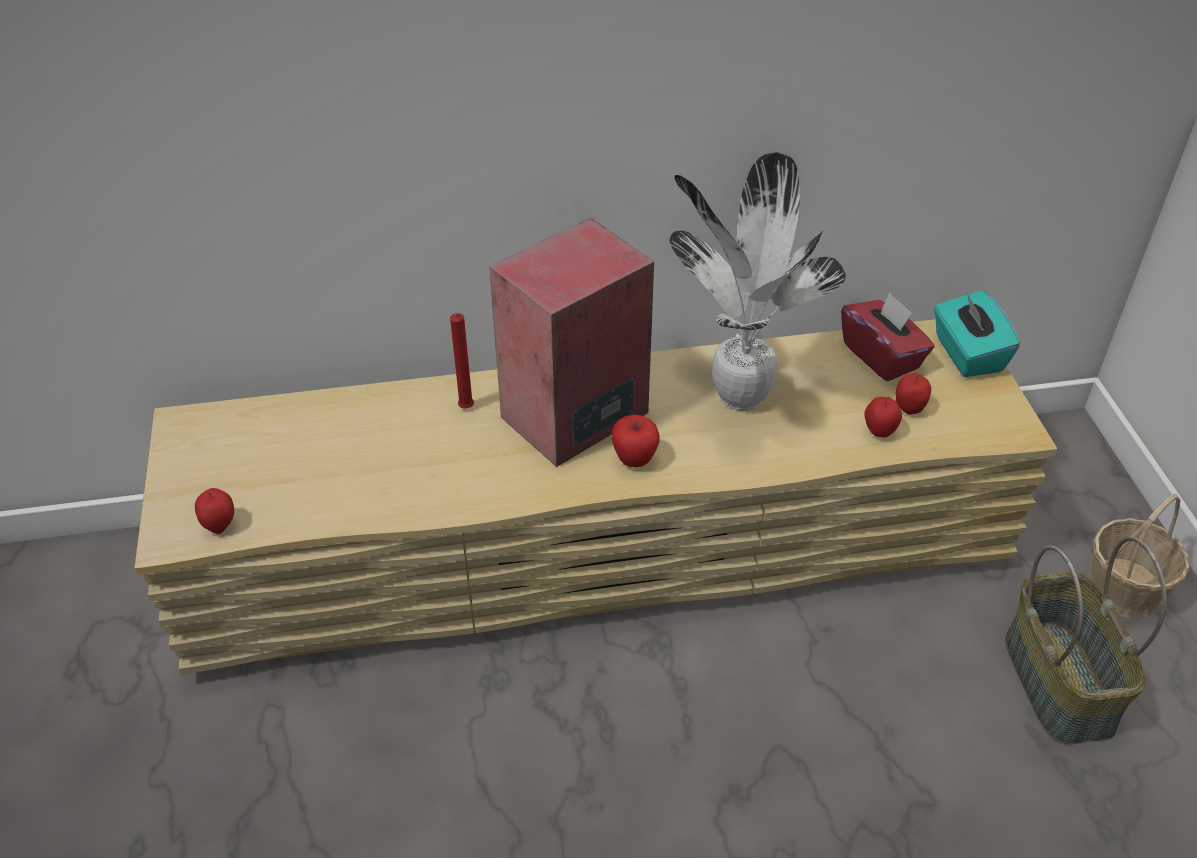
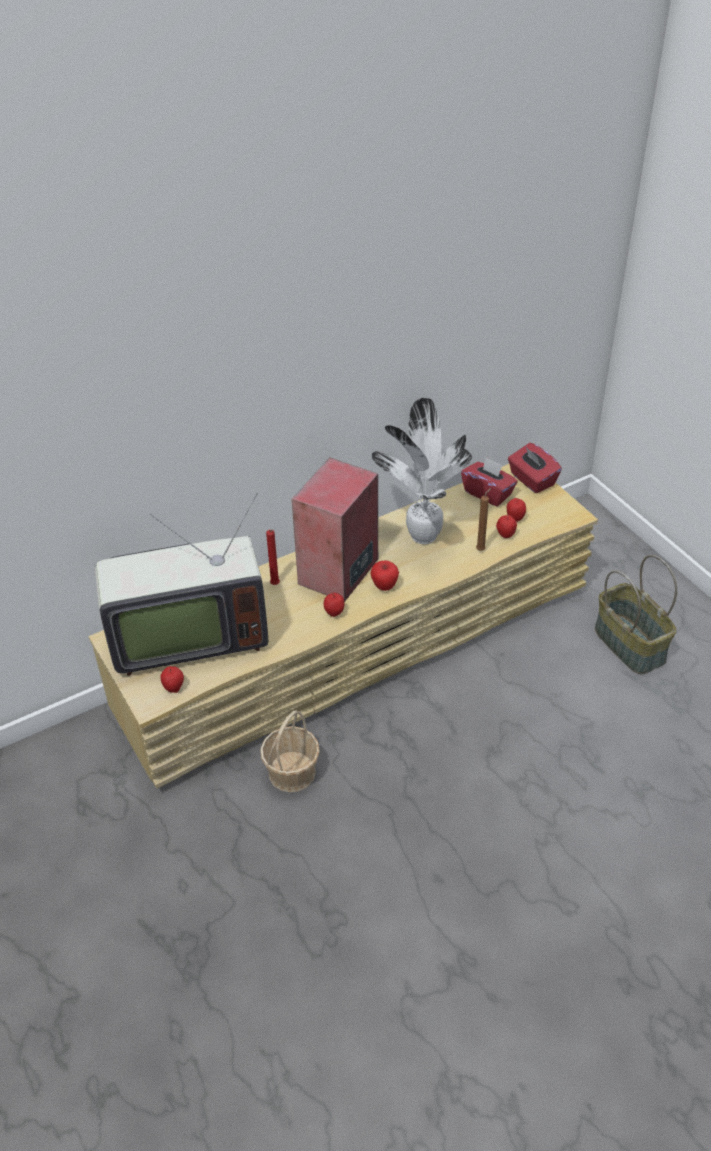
camera: 20 degrees left, 0 degrees up
(287, 451) = (186, 637): none -> television
(530, 481) = (334, 613): none -> apple
(827, 444) = (481, 549): none -> brown candle
(967, 354) = (532, 480): turquoise tissue box -> red tissue box
(1124, 589) = (644, 587): basket -> basket (292, 772)

